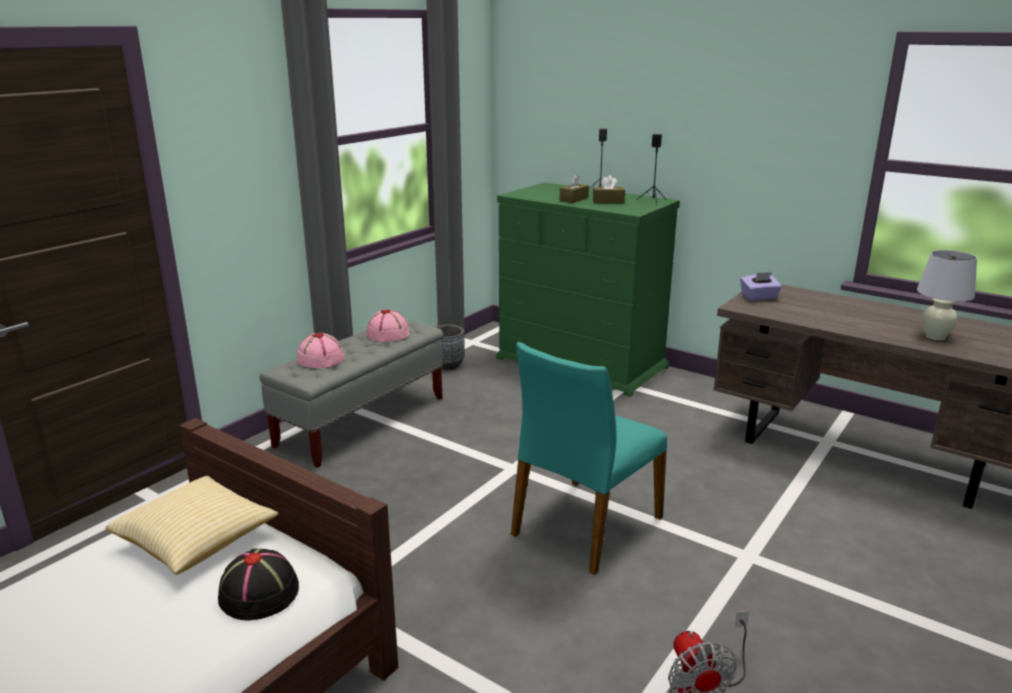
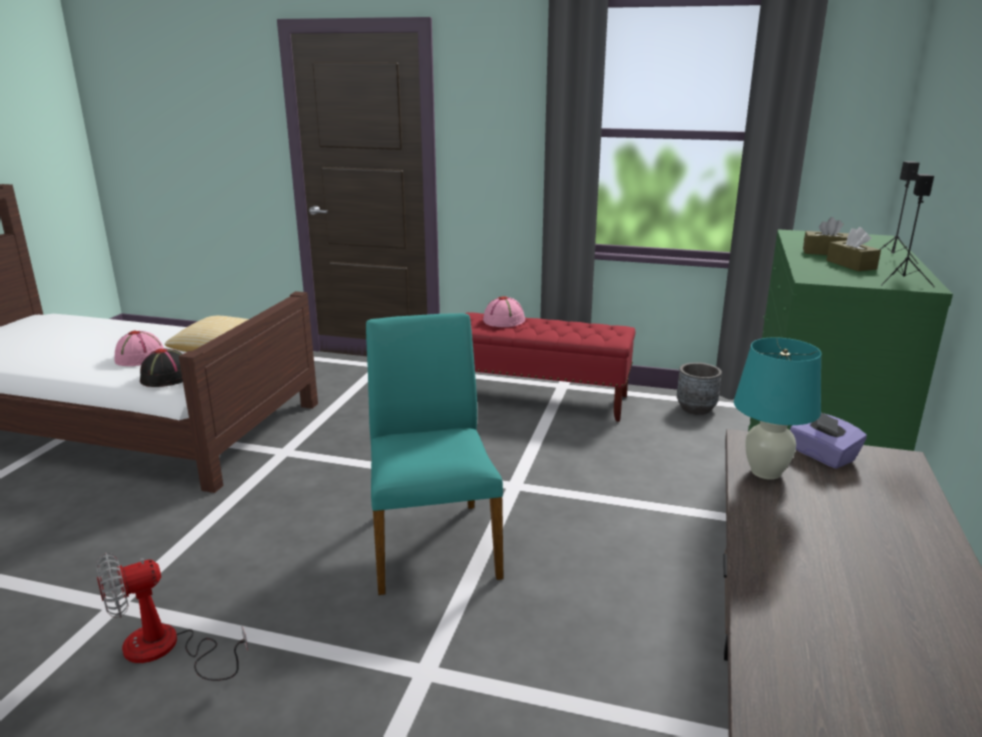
camera: 70 degrees right, 0 degrees up
(362, 421) = (540, 399): grey bench -> red bench
(388, 333) = (583, 330): pink hat -> pink hat (141, 358)
(584, 525) = (432, 544): turquoise chair -> turquoise chair turned 60 degrees clockwise
(776, 312) = (765, 472): none -> turquoise table lamp
(935, 337) = (832, 643): white table lamp -> none

